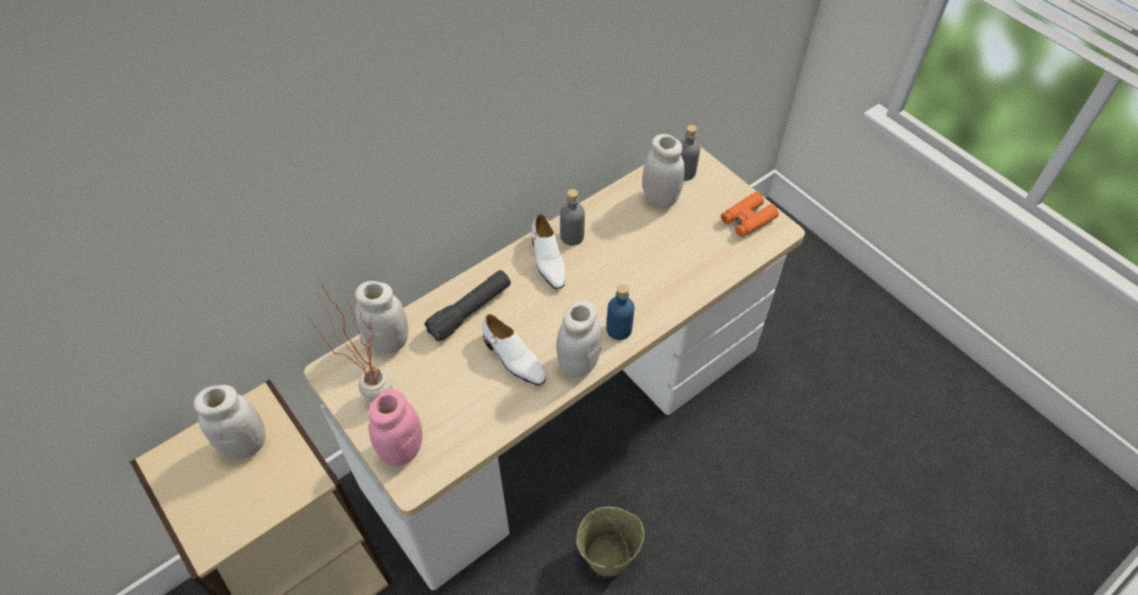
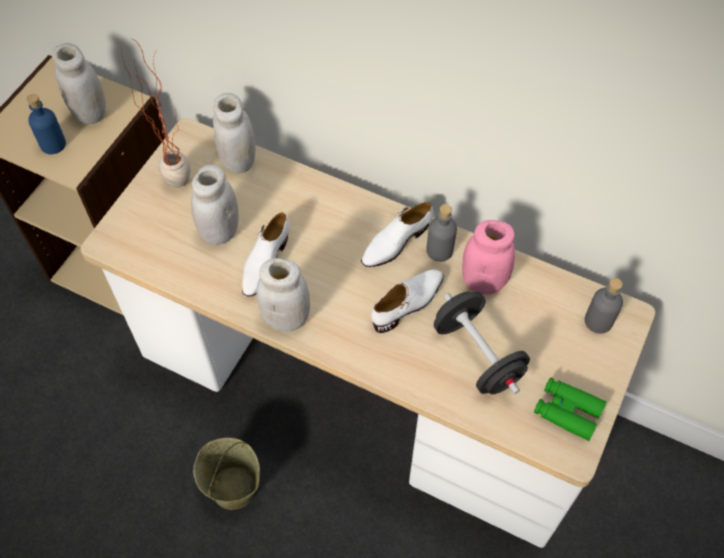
camera: 65 degrees right, 5 degrees up
(402, 449) = (135, 221): pink jar -> pink jar (483, 281)
(470, 311) = (301, 206): black flashlight -> none
(610, 275) = (408, 304): none -> white shoe
(619, 329) = (344, 337): blue bottle -> blue bottle (53, 144)
(660, 198) = (542, 311): white jar -> white jar (220, 231)
(677, 251) = (477, 355): none -> black dumbbell
(747, 220) = (567, 411): orange binoculars -> green binoculars

